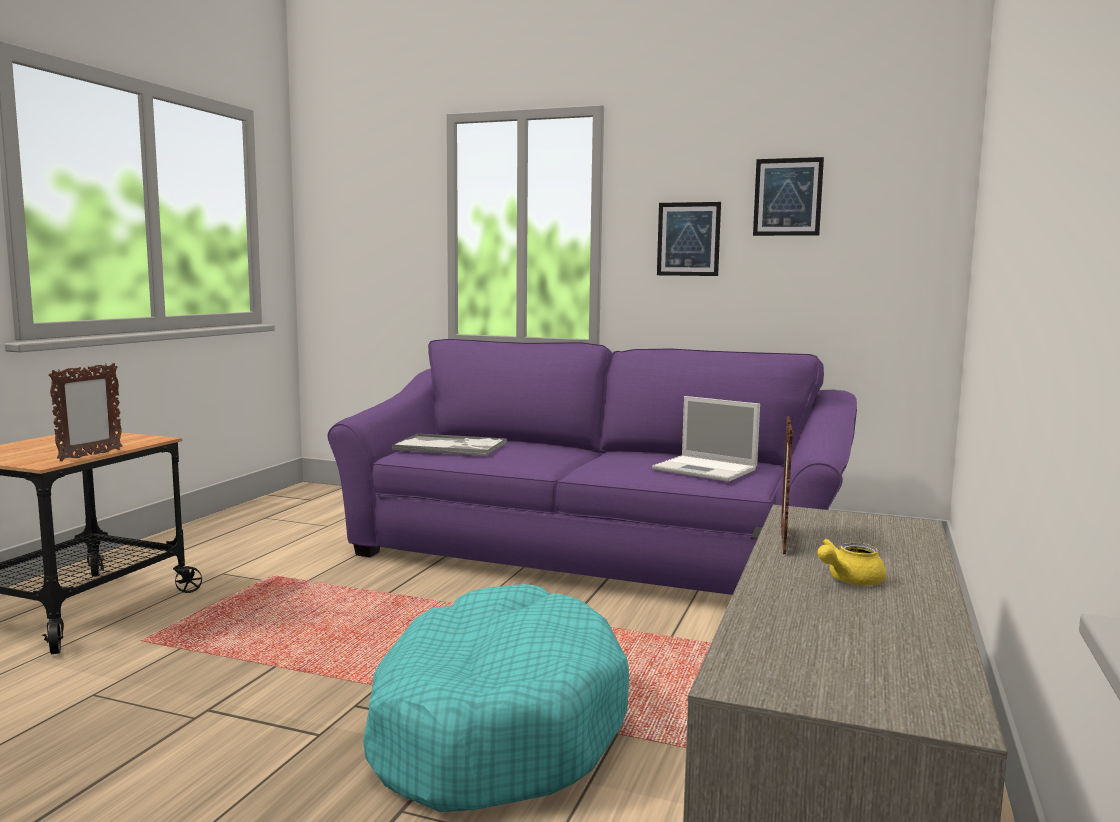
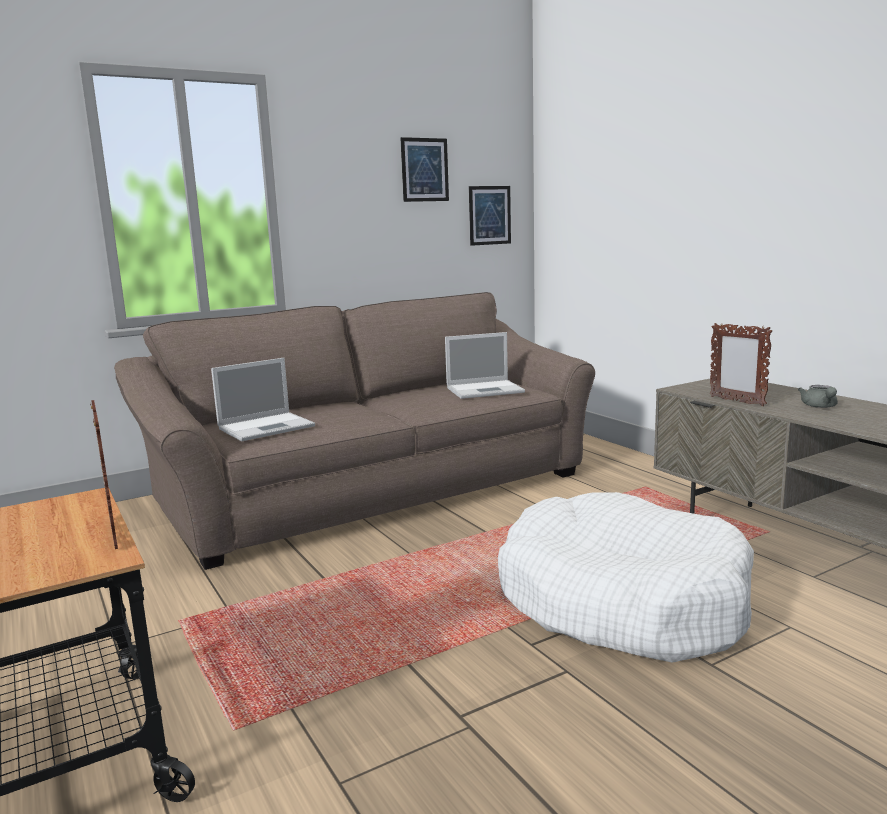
camera: 50 degrees left, 5 degrees up
(451, 447) = (268, 427): tray -> laptop
(494, 726) = (621, 601): turquoise dog bed -> white dog bed
(590, 553) = (376, 490): purple sofa -> brown sofa
(688, 239) = (354, 205): picture -> picture (489, 215)
(848, 580) = (820, 406): yellow teapot -> grey teapot

